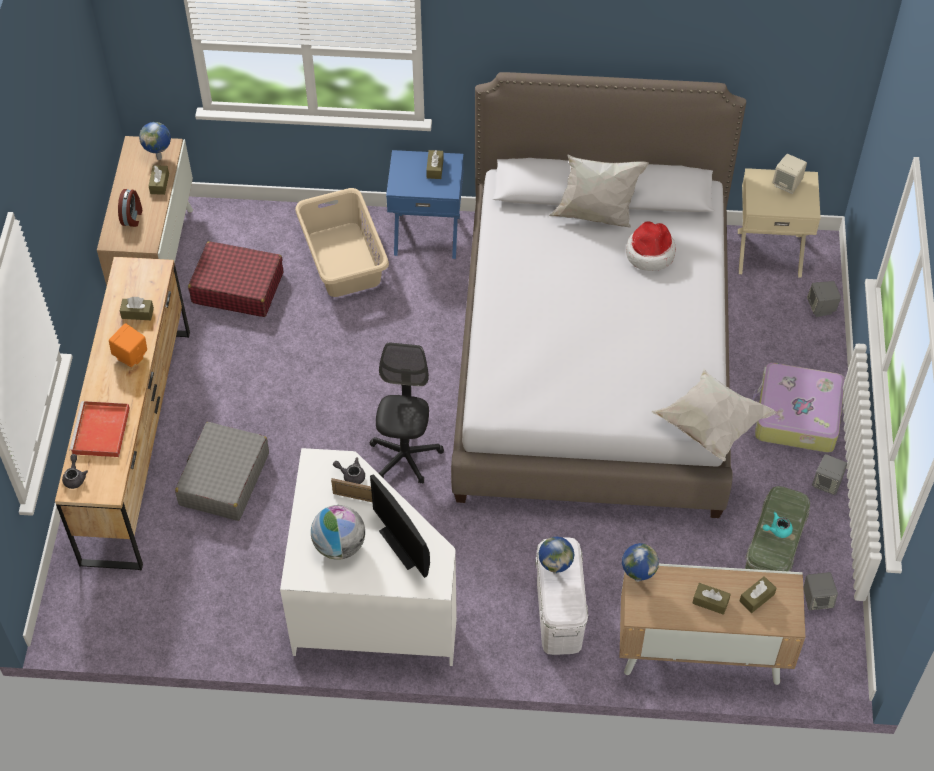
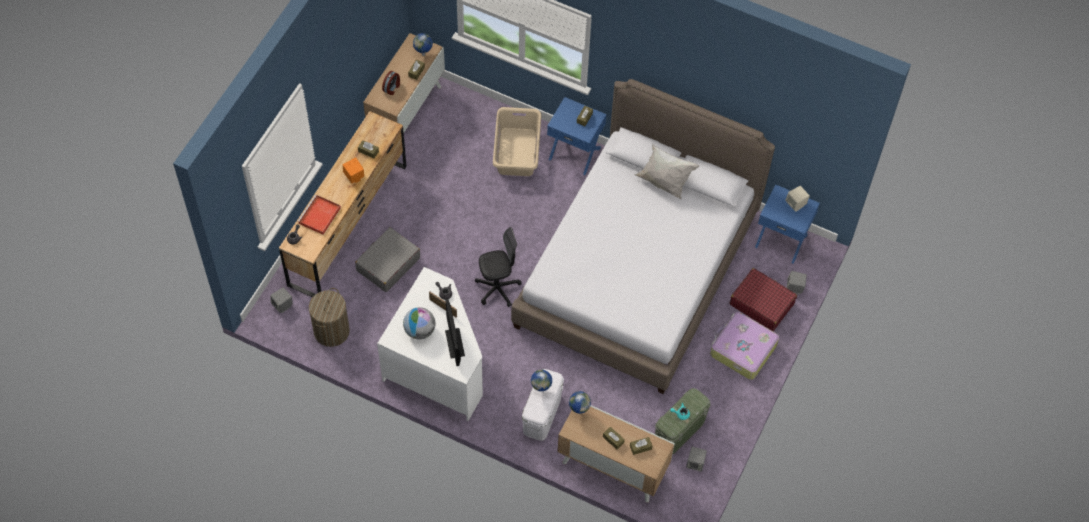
camera: 20 degrees right, 5 degrees up
(179, 608) = (331, 331): none -> laundry basket
(237, 287) = (446, 147): red suitcase -> red suitcase (761, 303)
(405, 456) = (497, 288): black office chair -> black office chair turned 45 degrees clockwise
(649, 253) = (684, 219): hat -> none
(710, 425) = (665, 338): white pillow -> none
(769, 252) = (781, 240): beige nightstand -> blue nightstand
(827, 483) = (738, 398): grey speaker -> grey speaker (283, 305)

